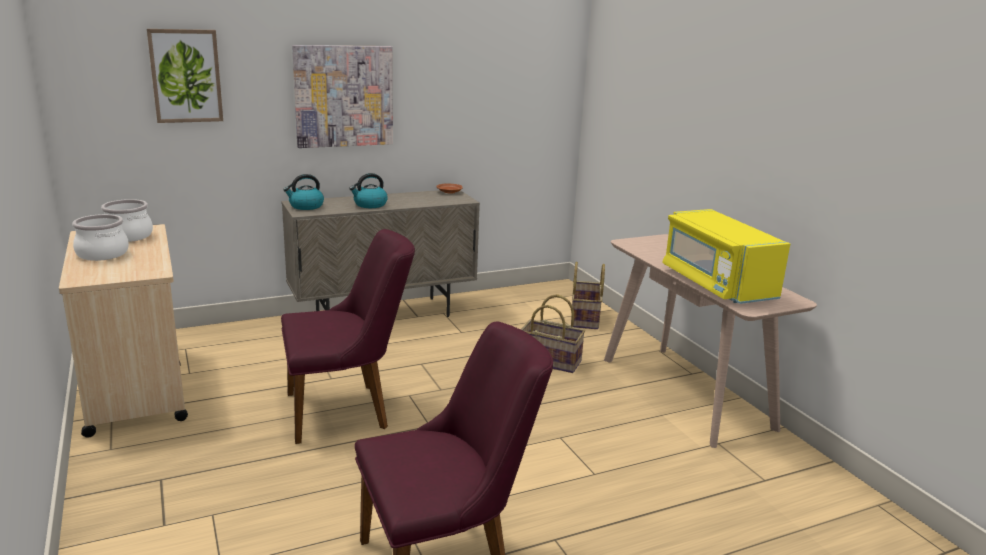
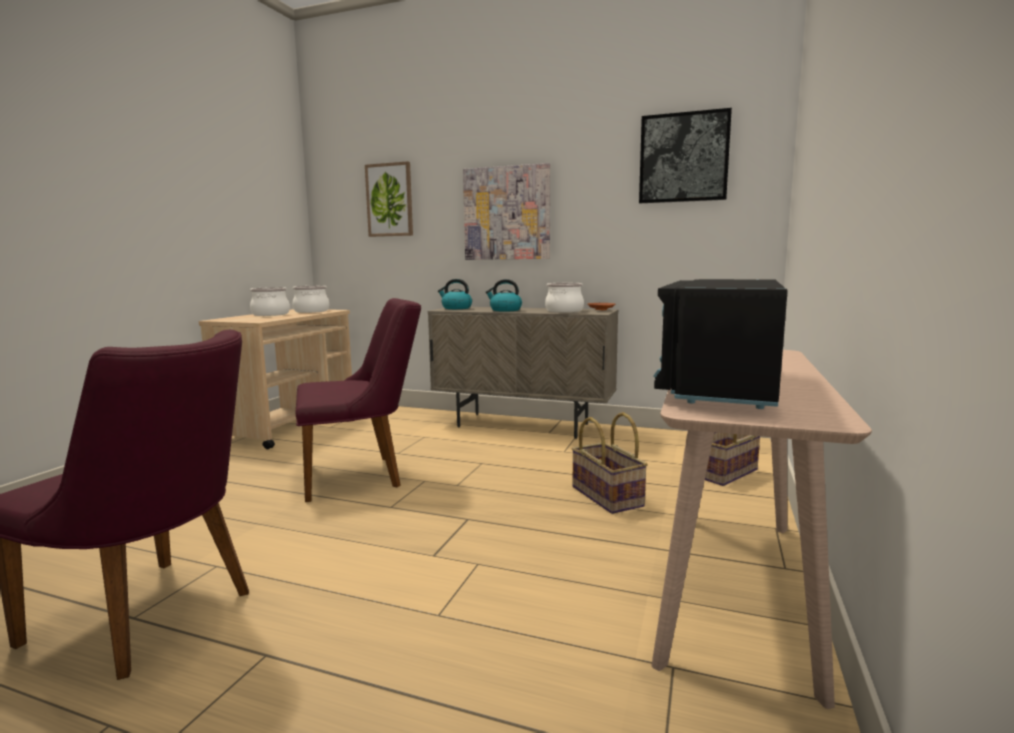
camera: 45 degrees right, 10 degrees down
(348, 410) = (362, 475): purple chair -> purple chair turned 45 degrees counterclockwise
(426, 199) = (563, 311): none -> cooking pot
(511, 50) = (683, 158): none -> picture
(716, 284) = (720, 386): yellow microwave -> black microwave

